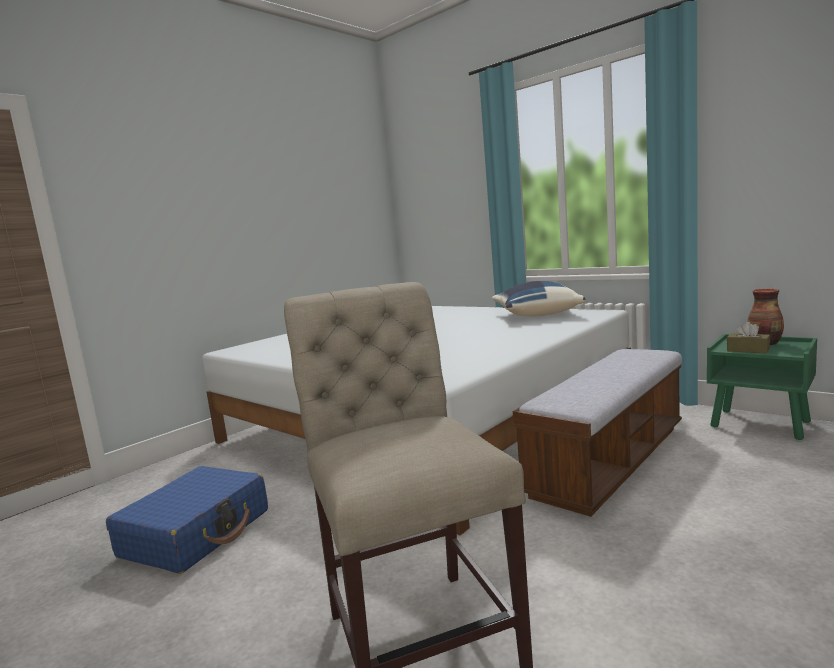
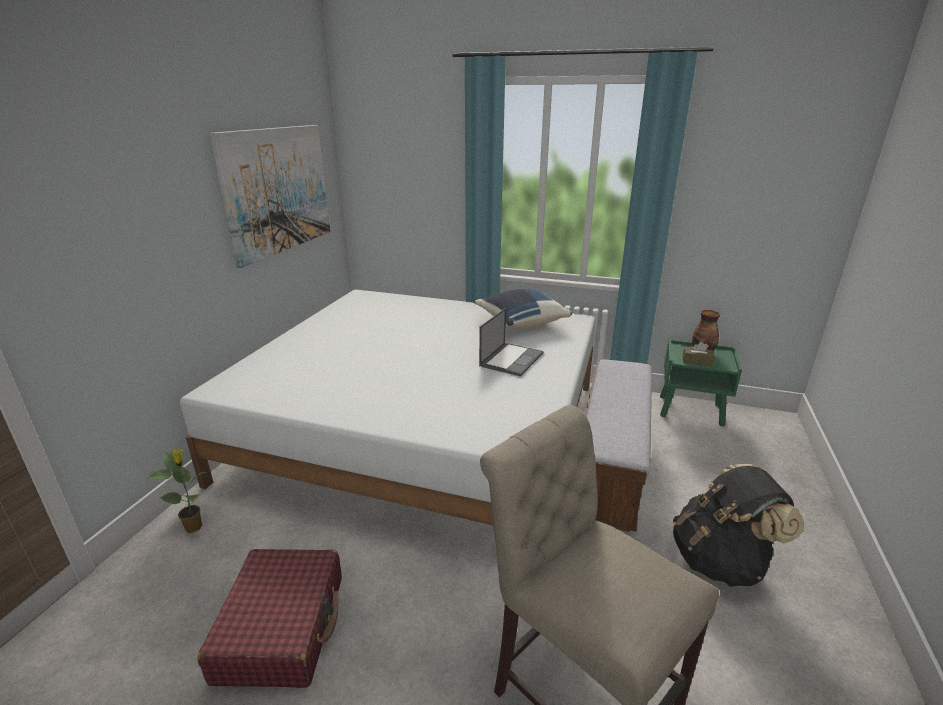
camera: 25 degrees left, 15 degrees up
(191, 464) = (194, 527): none -> potted plant
(197, 533) = (282, 627): blue suitcase -> red suitcase
(322, 205) = (277, 190): none -> picture
(496, 334) = (511, 359): none -> laptop
(701, 558) = (720, 560): none -> black backpack

